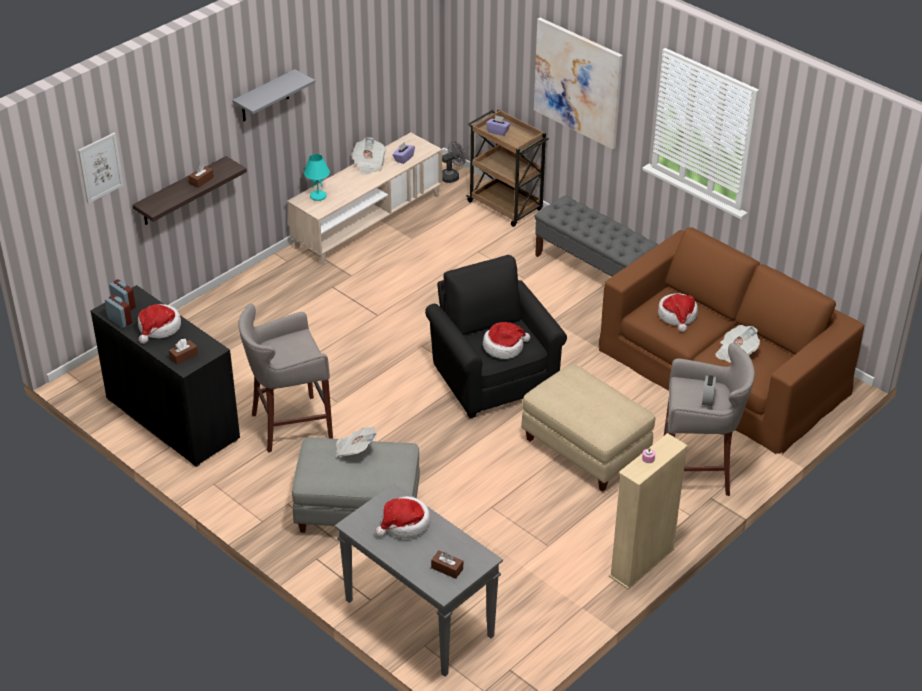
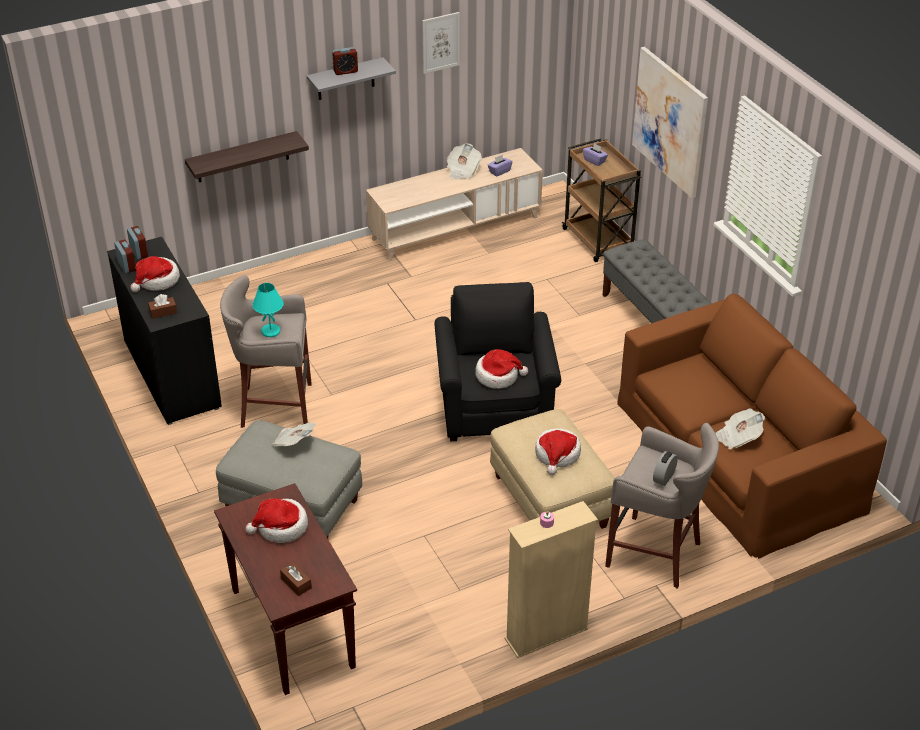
camera: 20 degrees right, 0 degrees up
(100, 167) = (148, 115): picture -> picture (440, 42)
(201, 180) = (260, 149): brown tissue box -> none
(268, 89) = (345, 71): none -> alarm clock
(318, 196) = (397, 191): turquoise table lamp -> turquoise table lamp (271, 331)
(417, 618) = (291, 628): grey console table -> brown console table
(452, 176) = (560, 201): grey fan -> none
(677, 316) = (695, 385): hat -> hat (557, 455)

